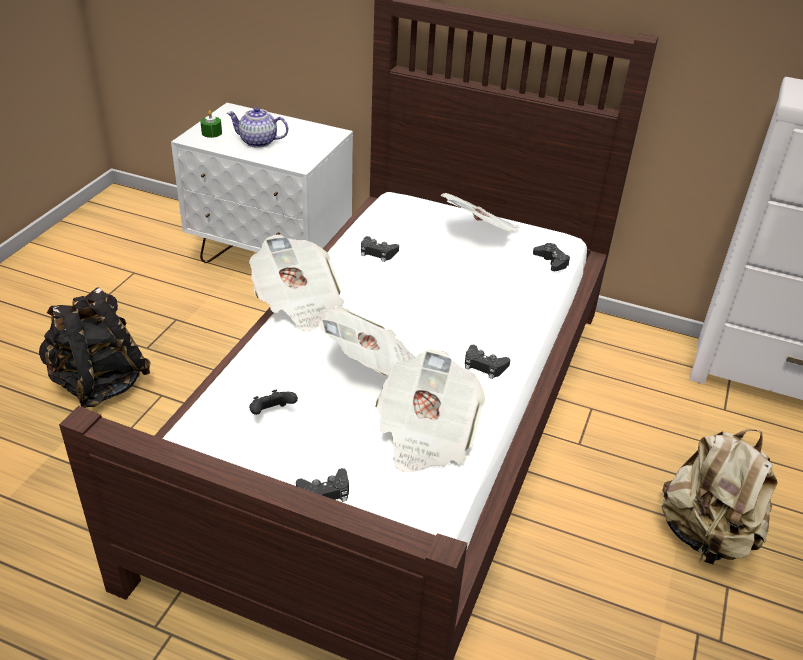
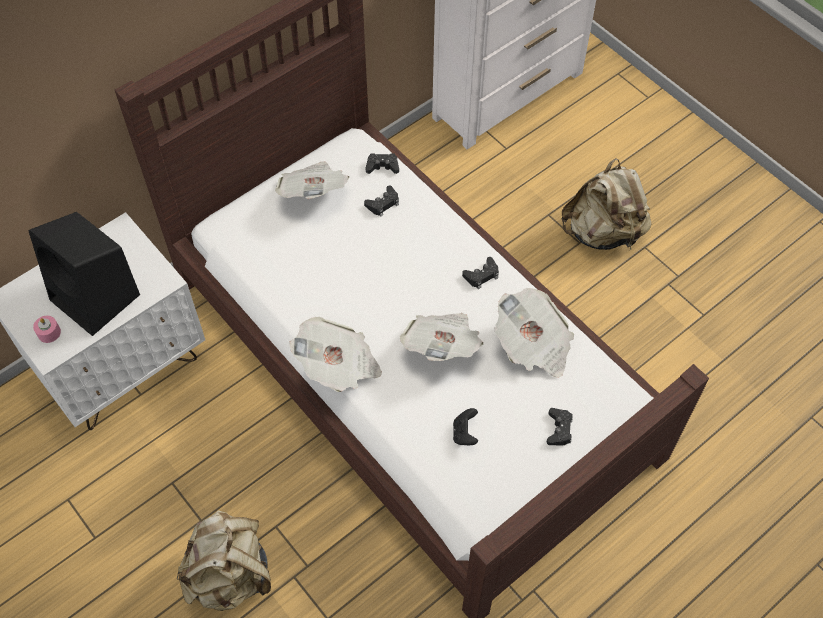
camera: 60 degrees left, 20 degrees up
(99, 384) = (230, 574): black backpack -> beige backpack
(211, 133) = (49, 333): green candle -> pink candle
(259, 142) = (97, 298): teapot -> black speaker
(377, 252) = (300, 279): black game controller -> black game controller (383, 204)

